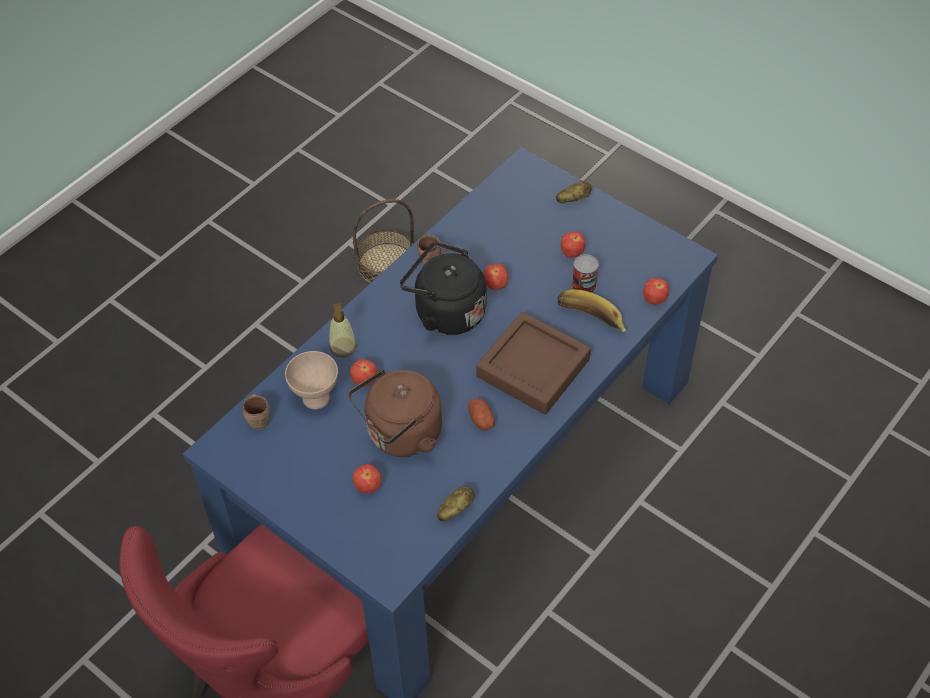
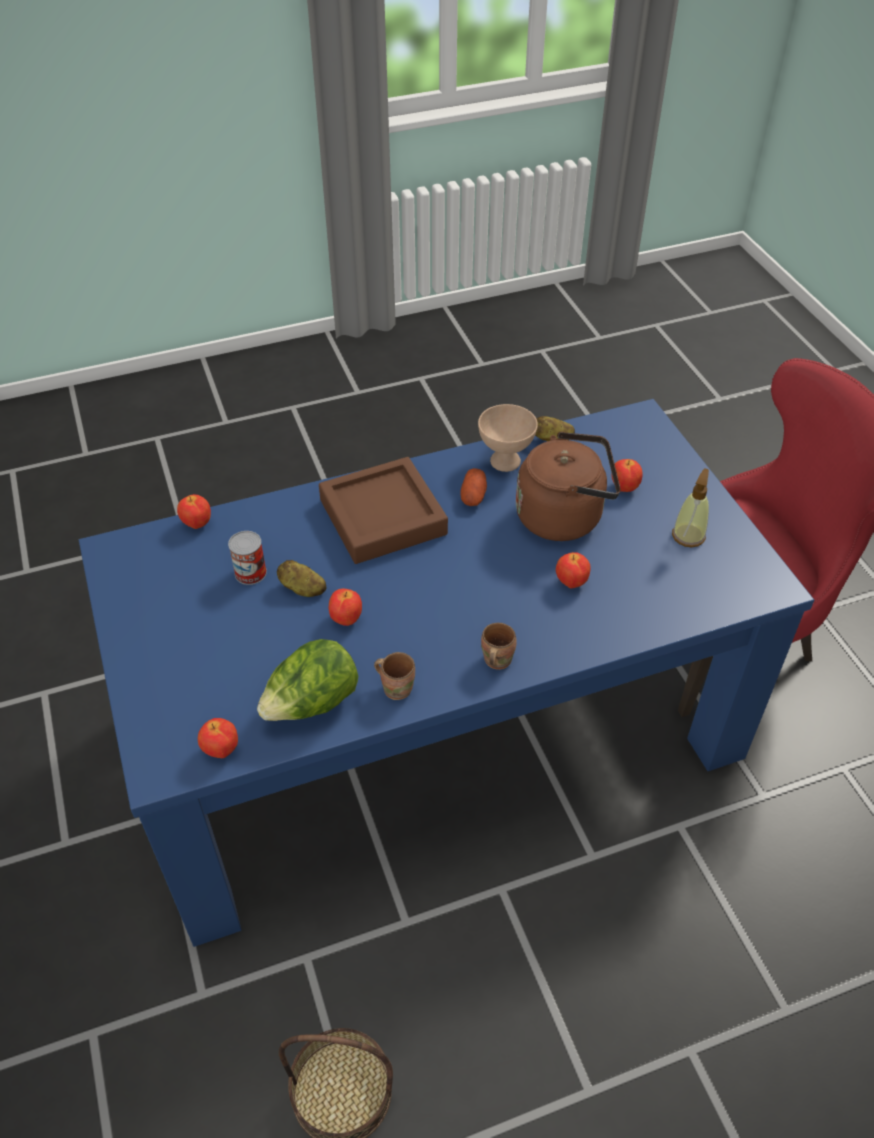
camera: 150 degrees left, 5 degrees down
(260, 420) = (711, 594): brown mug -> brown mug (495, 661)
(316, 397) = (635, 590): beige bowl -> beige bowl (504, 462)
(343, 347) = (574, 631): soap dispenser -> soap dispenser (688, 535)
(445, 312) = (427, 616): black kettle -> none
(472, 231) = (312, 704): none -> lettuce
(572, 253) = (225, 614): apple -> apple (221, 750)
(573, 199) = (151, 684): potato -> potato (302, 589)
(589, 320) = (282, 535): banana -> none

